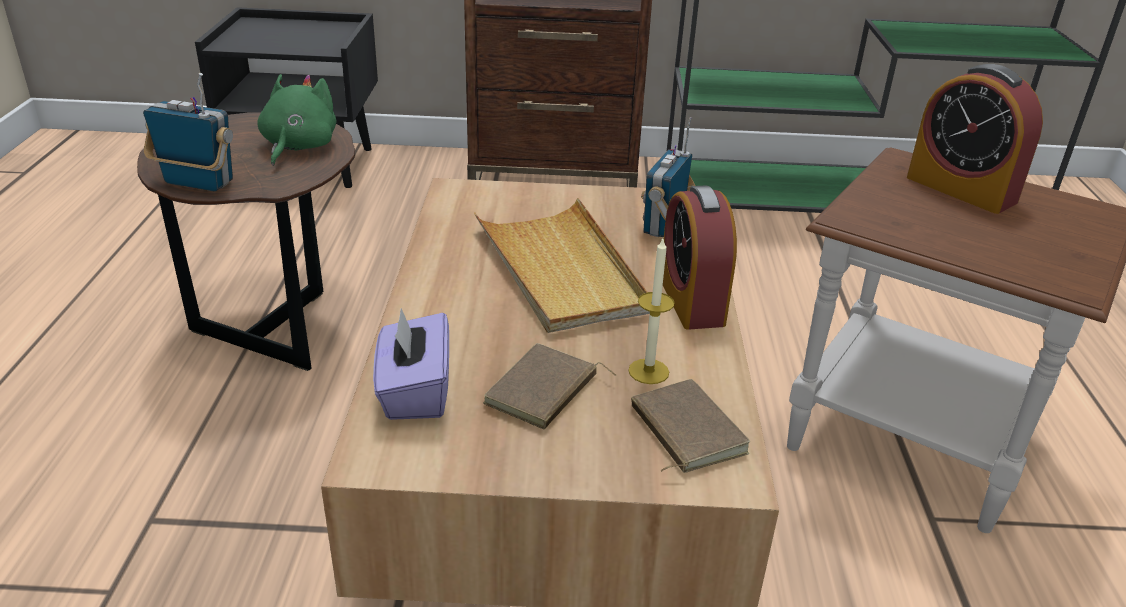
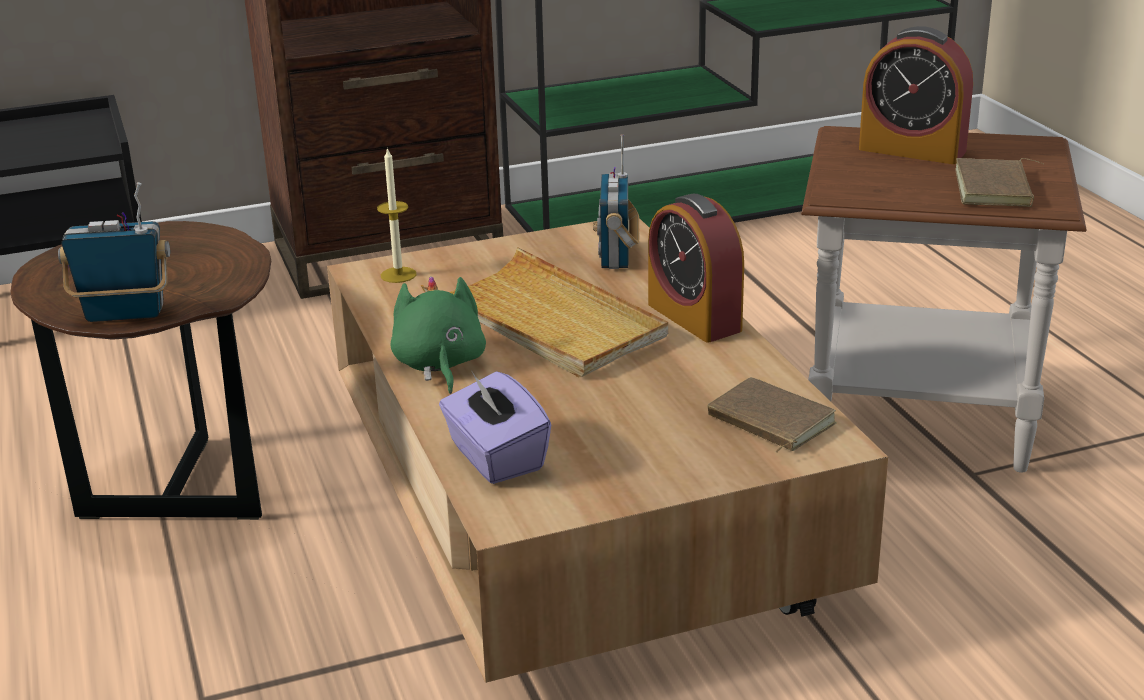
camera: 20 degrees left, 5 degrees down
(298, 147) = (197, 255): green plush toy -> green plush toy (439, 365)
(544, 392) = (619, 425): brown book -> brown book (996, 189)
(648, 371) = (701, 384): candle -> candle (398, 275)

